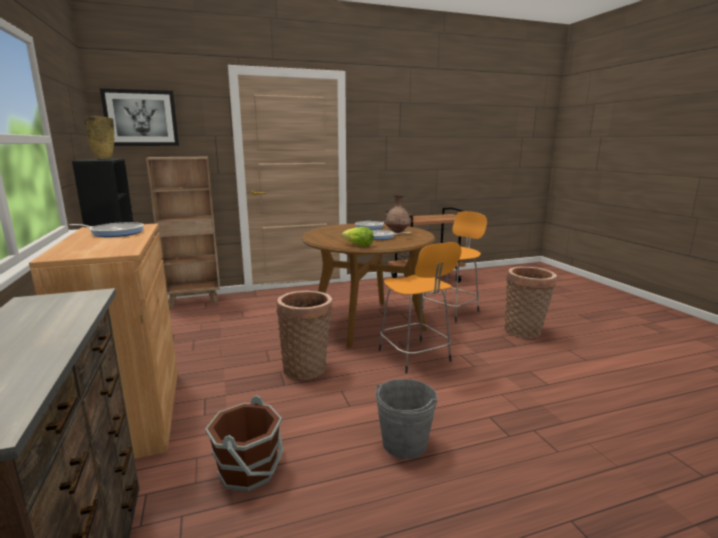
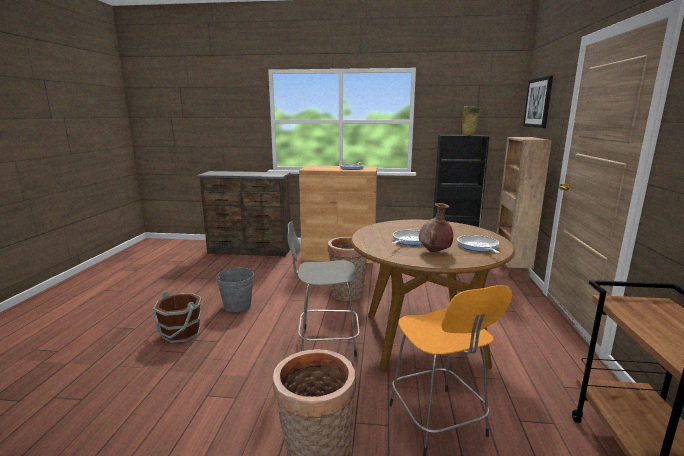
camera: 115 degrees right, 0 degrees up
(249, 470) = (270, 272): brown bucket -> brown bucket (181, 333)
(358, 245) = (377, 229): lettuce -> none
(415, 357) = (325, 341): orange stool -> grey stool

